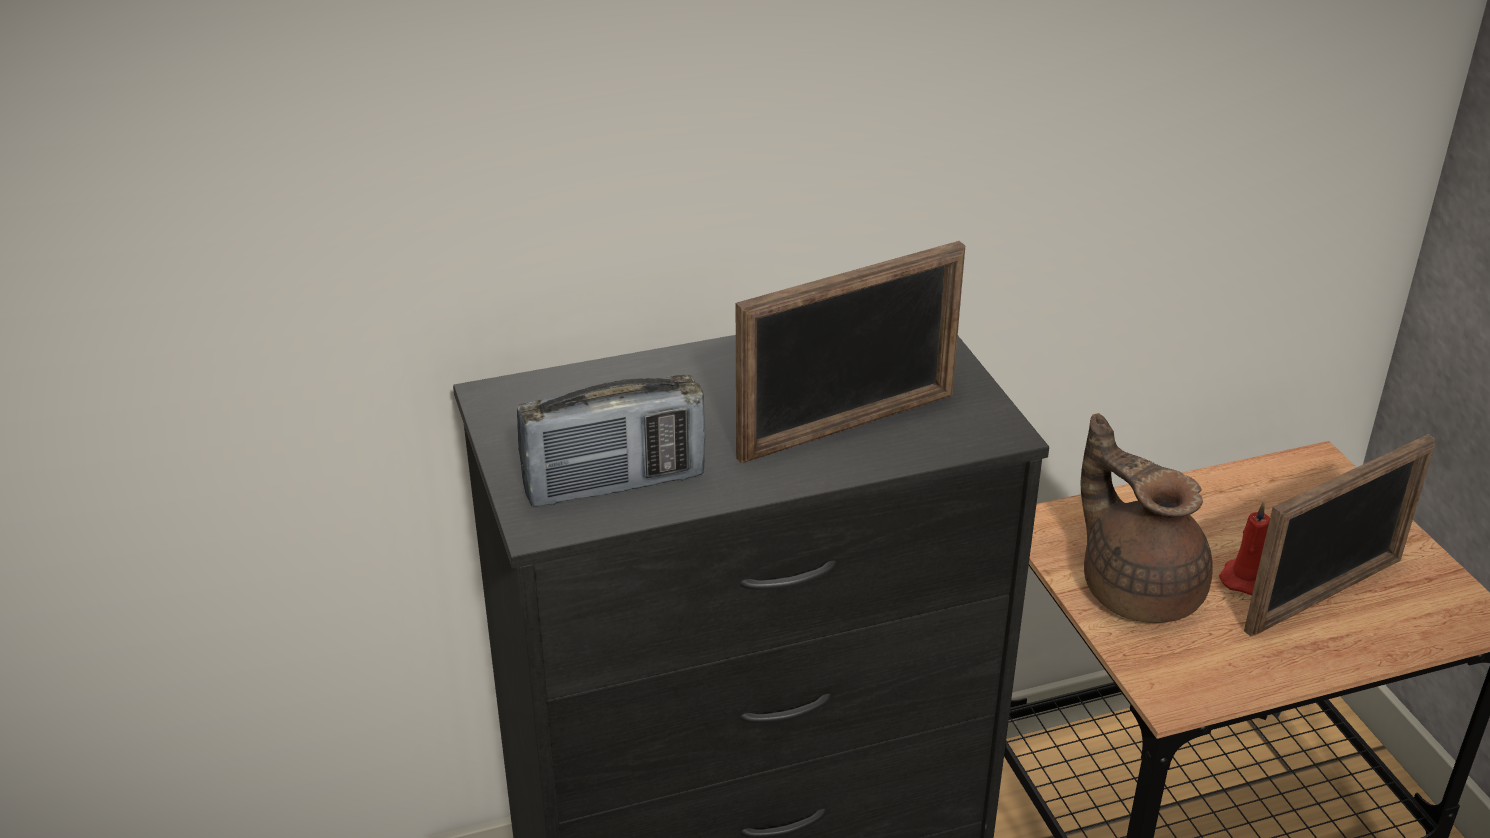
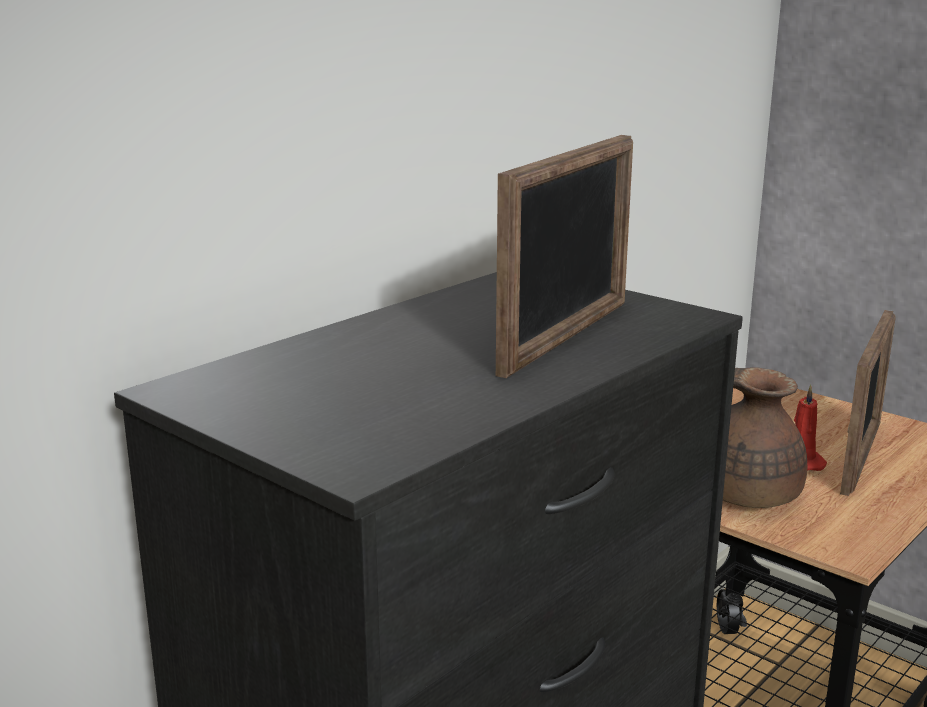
camera: 30 degrees left, 15 degrees down
(614, 484) = (398, 419): radio -> none

